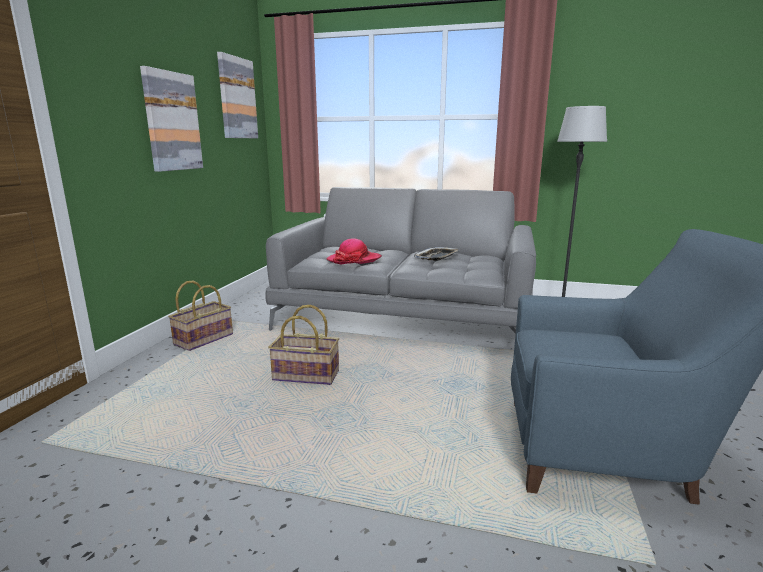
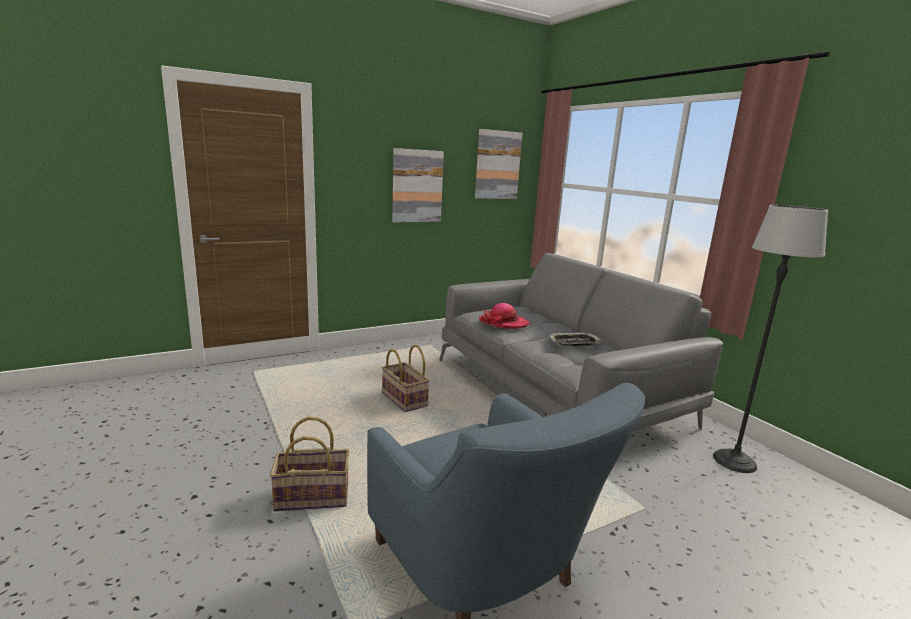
camera: 45 degrees right, 0 degrees up
(203, 339) = (396, 350): basket -> basket (313, 496)

